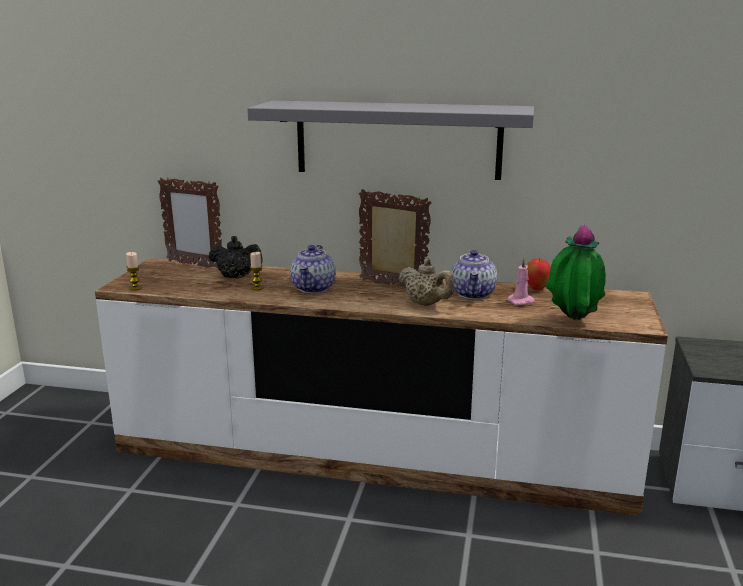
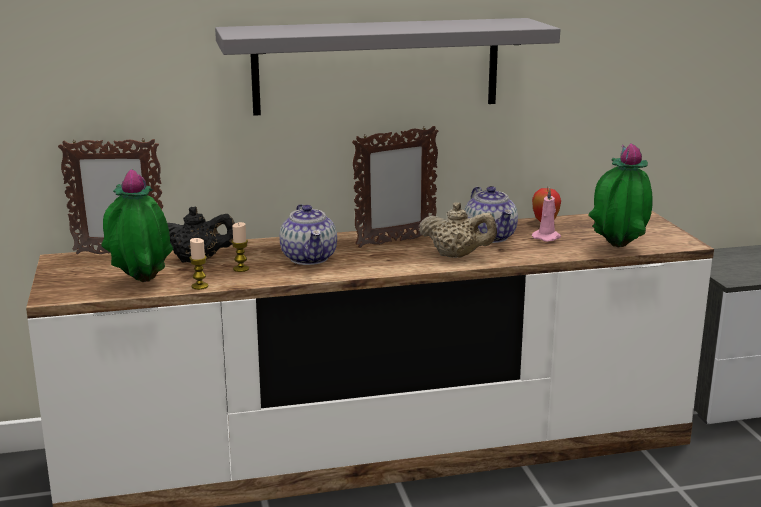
camera: 25 degrees left, 0 degrees up
(135, 288) = (80, 295): candle -> candle (200, 286)
(180, 287) = (140, 284): none -> potted plant
(393, 285) = (395, 241): picture frame -> picture frame turned 150 degrees clockwise

